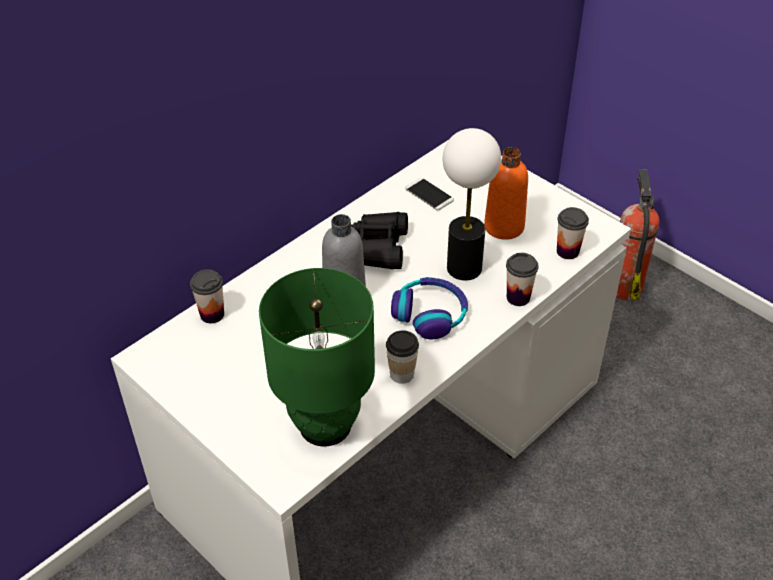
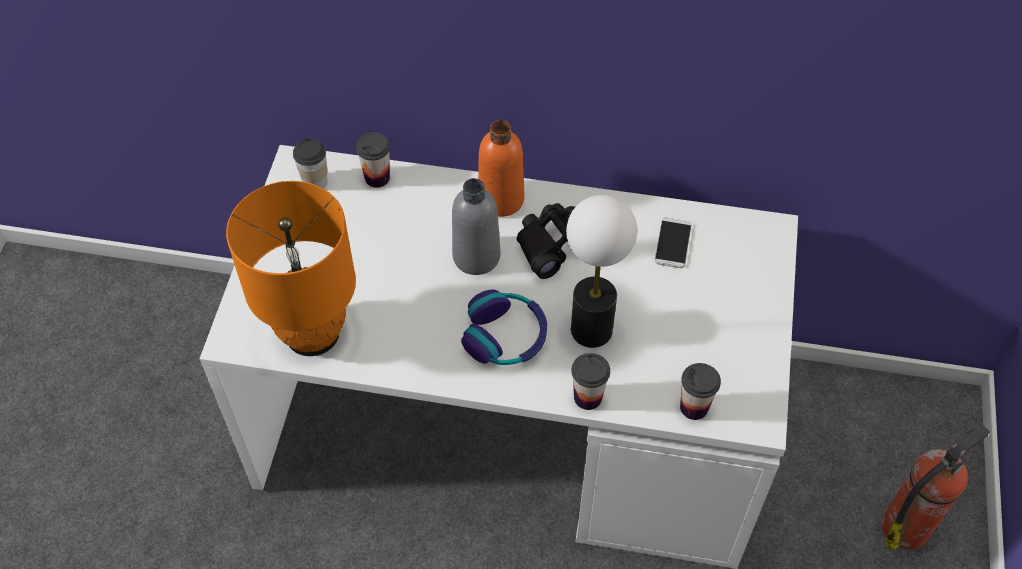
camera: 55 degrees right, 10 degrees up
(325, 425) = (313, 333): green table lamp -> orange table lamp
(402, 374) = (413, 356): cup -> cup (315, 182)
(504, 227) = (682, 332): orange bottle -> orange bottle (501, 199)

